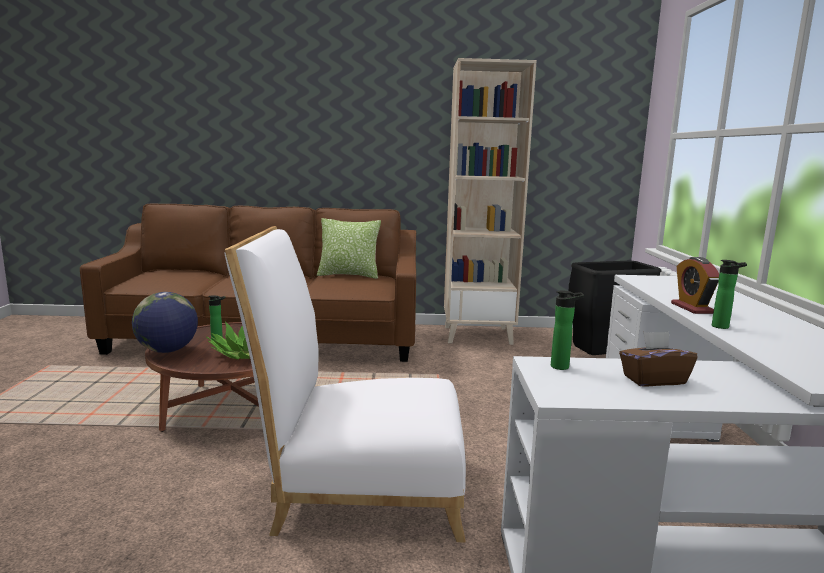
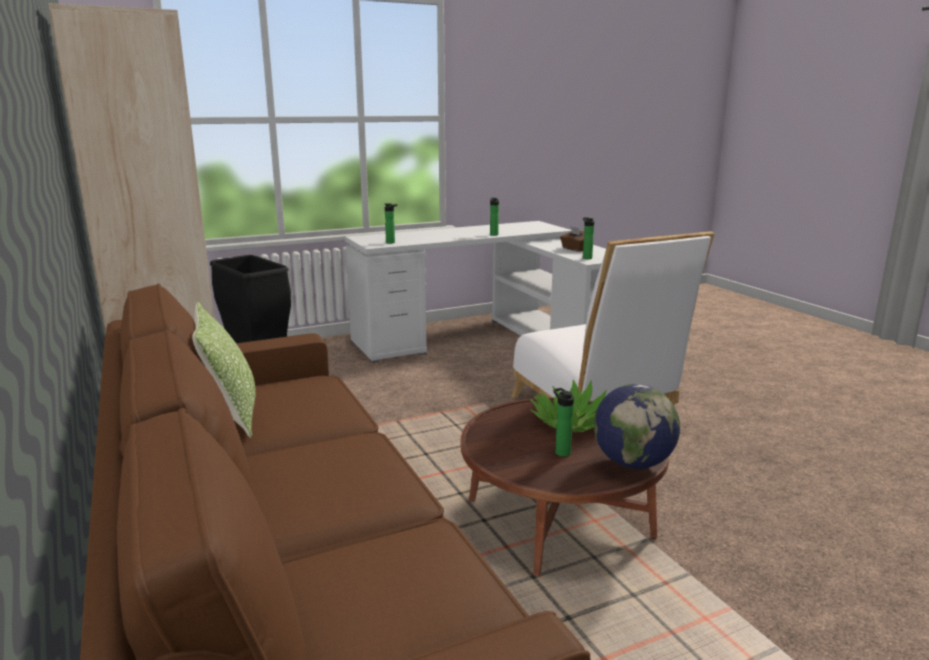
camera: 115 degrees left, 5 degrees up
(650, 283) = (392, 242): none -> bottle
(692, 308) = (458, 237): alarm clock -> none

